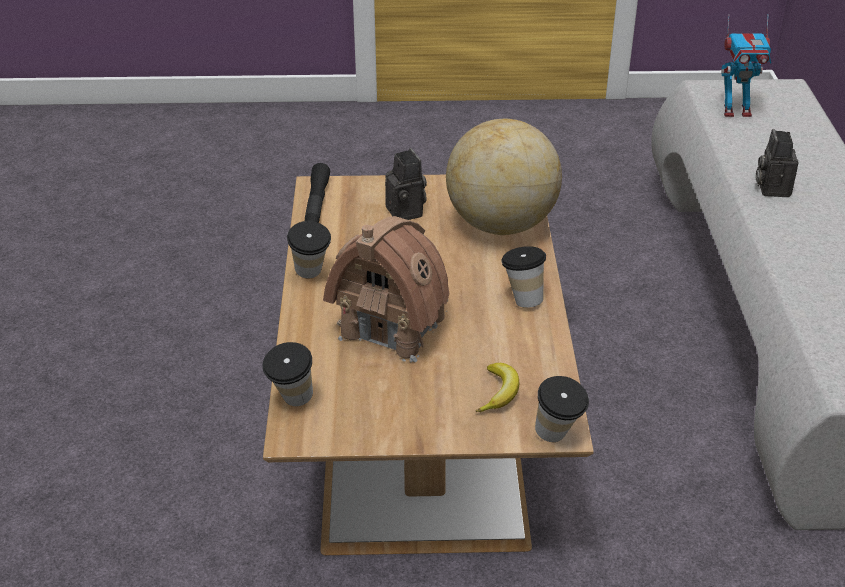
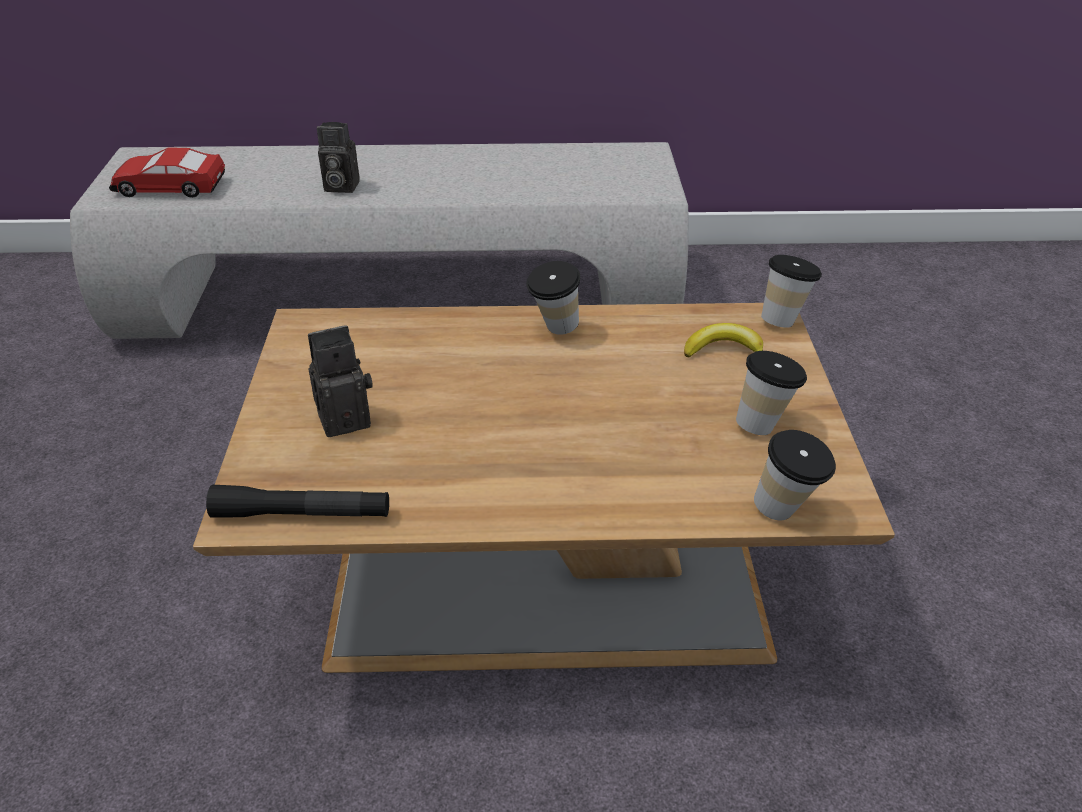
camera: 90 degrees left, 0 degrees up
(311, 276) = (500, 509): cup -> cup (764, 424)
(393, 326) = (615, 428): toy house -> none
(500, 224) = (394, 340): globe -> none
(736, 111) = (169, 187): toy robot -> toy car

